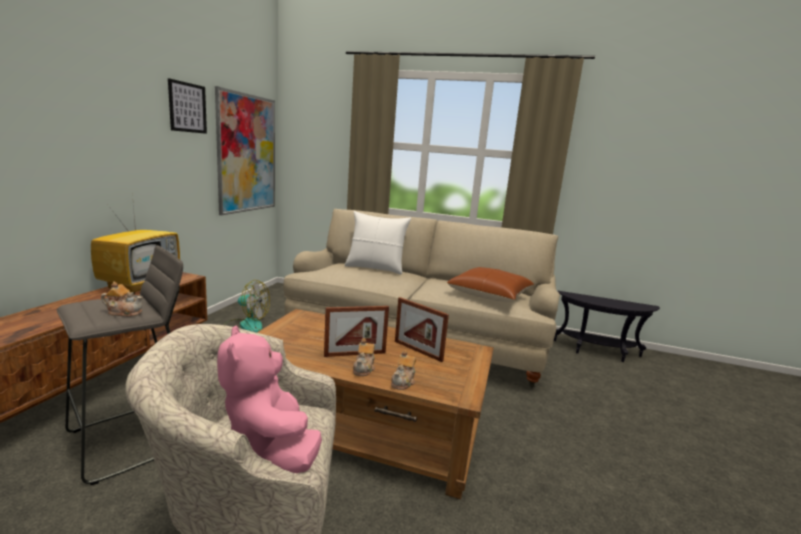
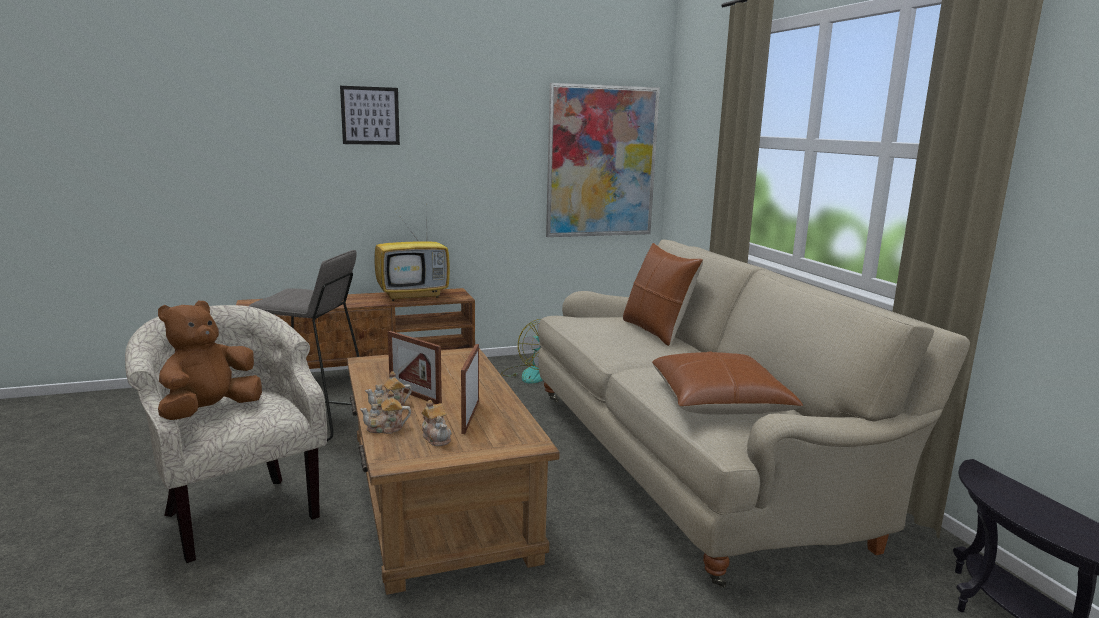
camera: 55 degrees right, 0 degrees up
(124, 312) = (295, 300): teapot -> teapot (436, 438)
(187, 107) = (506, 112): picture -> picture (370, 115)
(269, 449) = (210, 412): pink plush toy -> brown plush toy
(375, 268) = (656, 331): white pillow -> brown pillow

